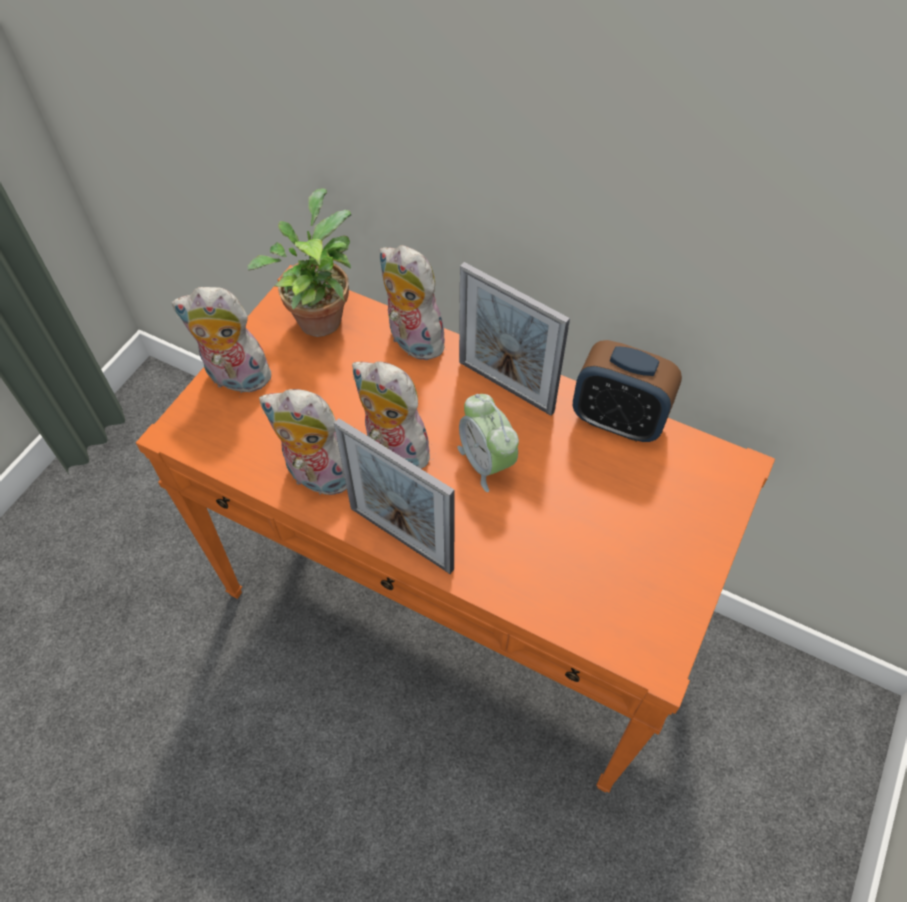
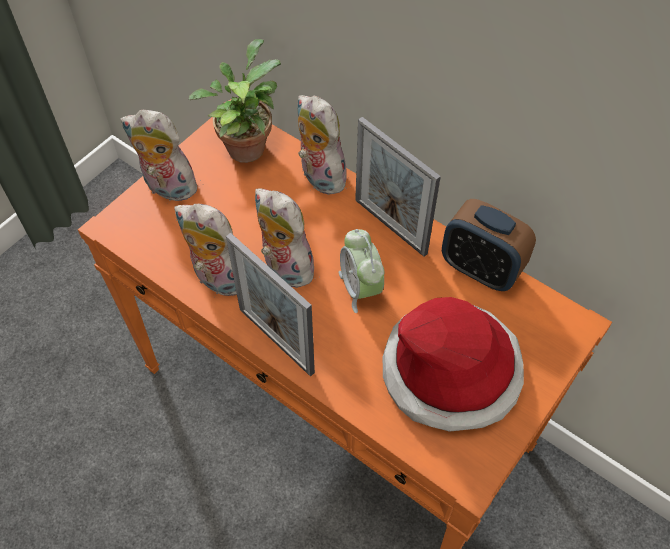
camera: 10 degrees right, 0 degrees up
(610, 542) = (451, 371): none -> hat

